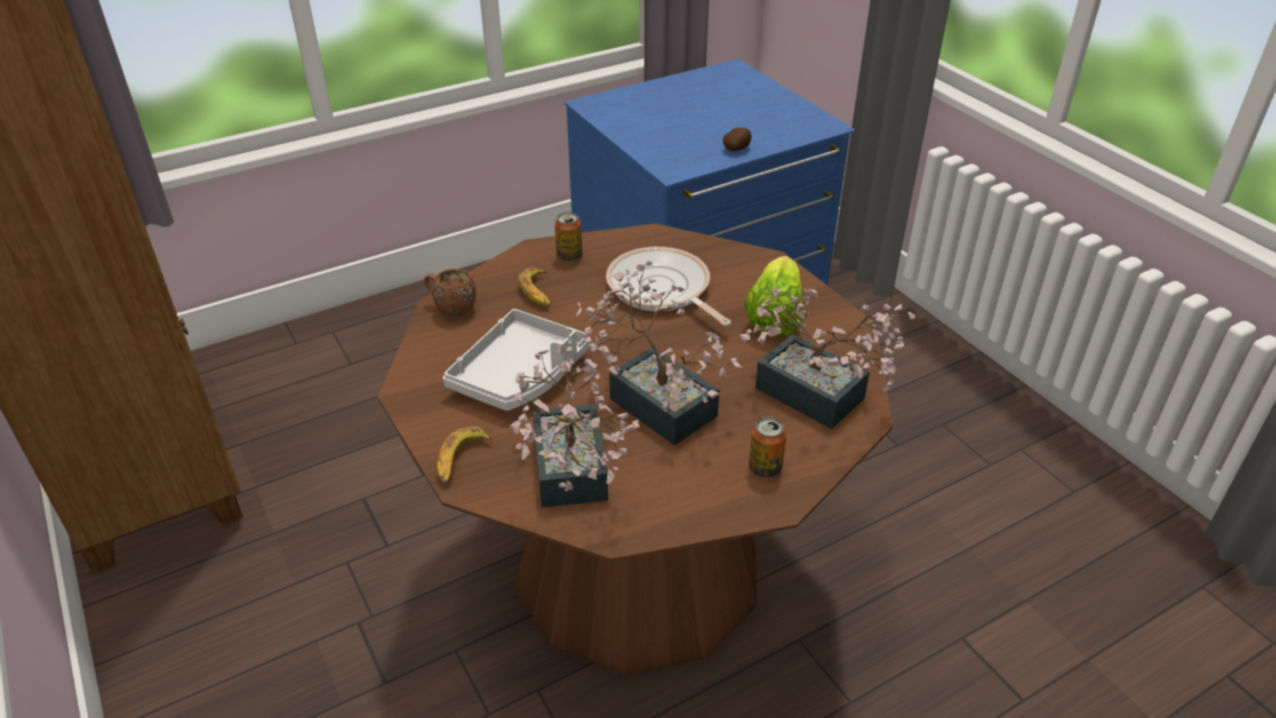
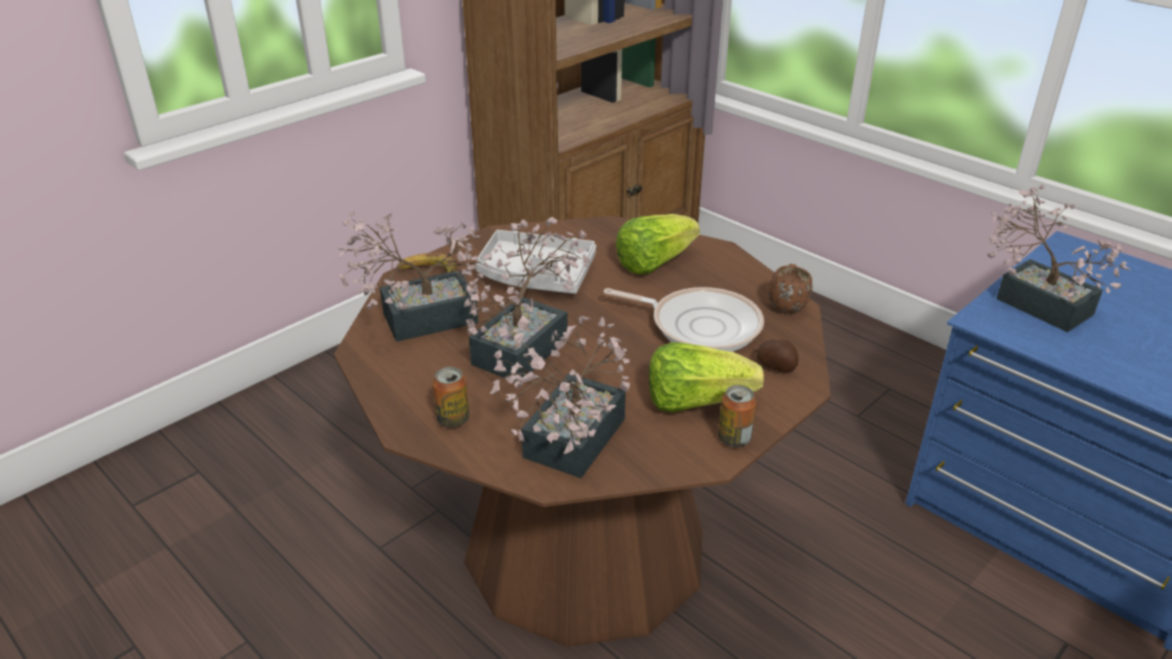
camera: 75 degrees right, 5 degrees down
(450, 308) = (608, 230): brown mug -> brown mug (787, 303)
(538, 293) = (654, 263): banana -> lettuce
(569, 256) = (722, 268): can -> can (734, 439)
(658, 143) = (1035, 301): none -> potted plant
(661, 290) = (699, 325): frying pan -> frying pan turned 75 degrees clockwise
(737, 149) = (1086, 359): potato -> potato (777, 367)

